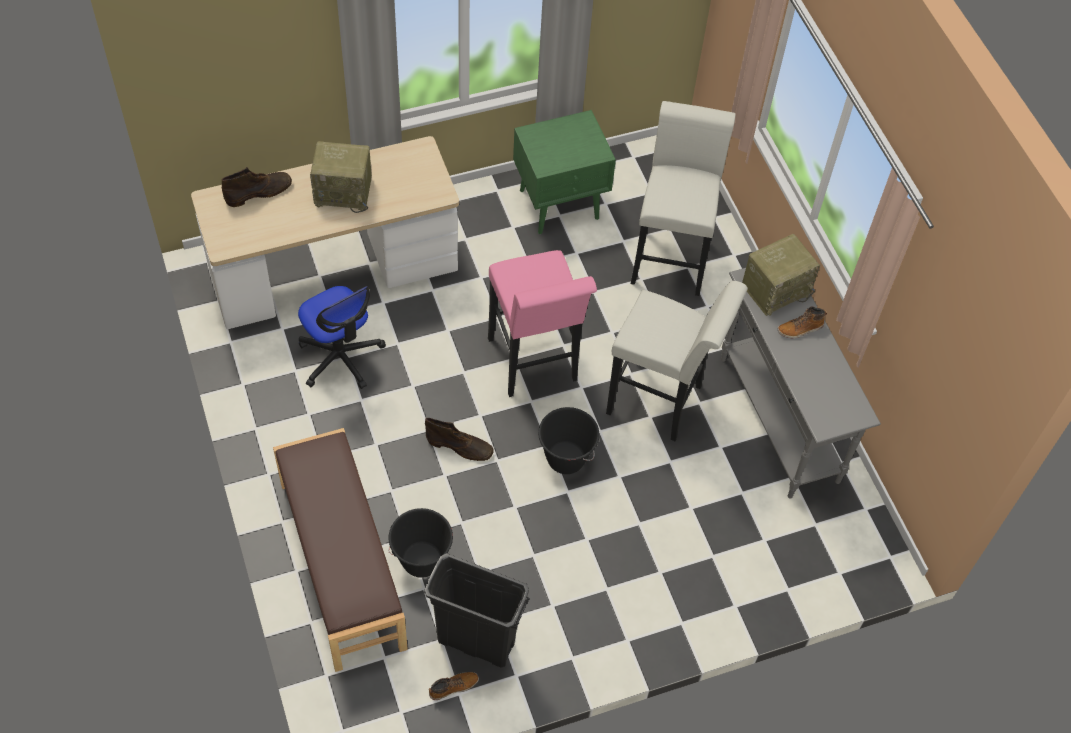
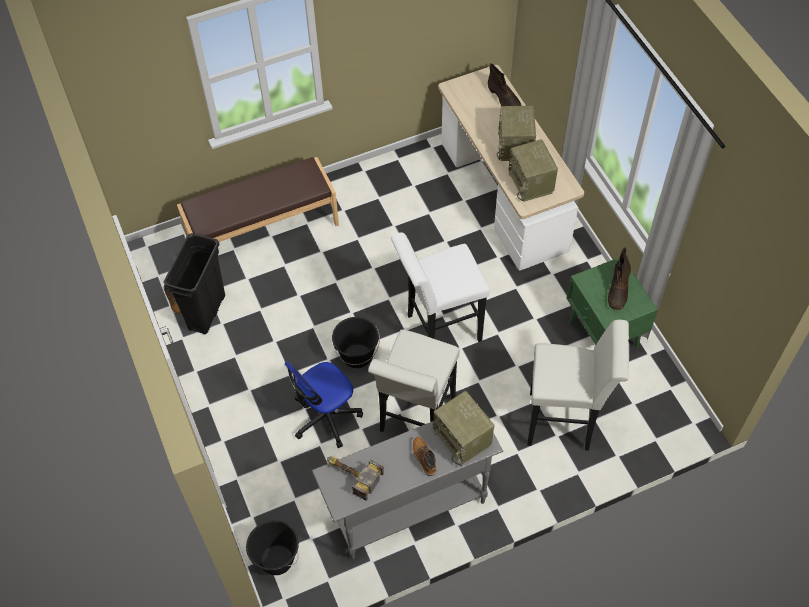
camera: 90 degrees right, 0 degrees up
(340, 357) = (428, 209): office chair -> office chair (326, 417)
(408, 184) = (531, 183): none -> radio
(422, 560) = (268, 275): black bucket -> black bucket (276, 560)
(460, 446) = (361, 288): brown boot -> brown boot (618, 289)
(534, 365) = (438, 329): pink stool -> white stool
(822, 401) = (351, 474): none -> hammer

